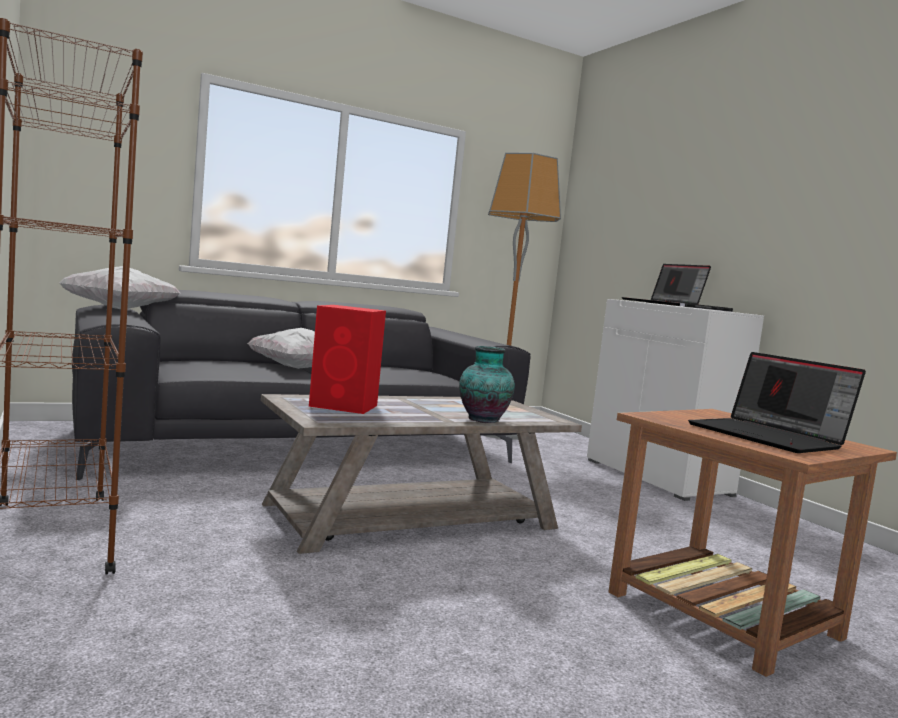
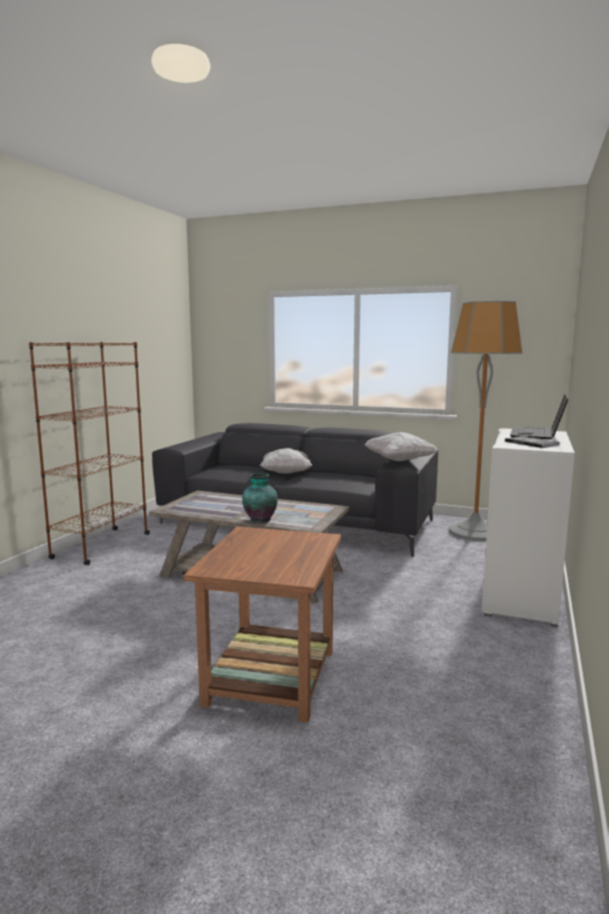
camera: 50 degrees right, 5 degrees up
(120, 309) = (214, 436): white pillow -> white pillow (400, 461)
(345, 406) = (212, 502): red speaker -> none
(770, 437) = (257, 558): laptop -> none

